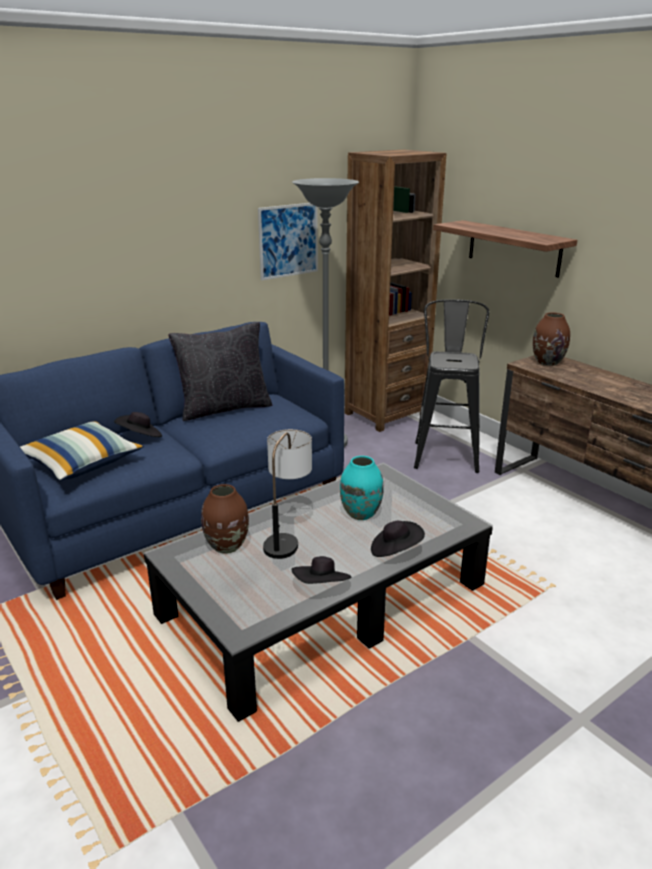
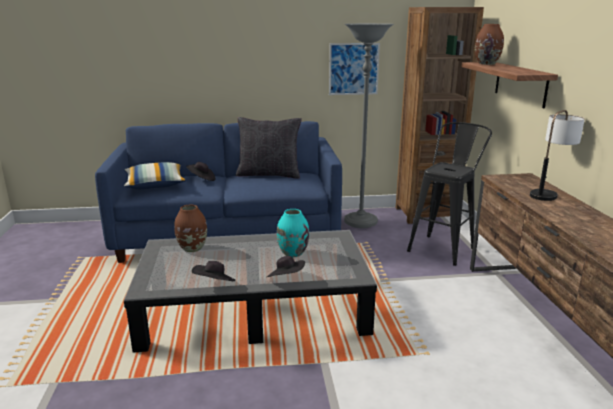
camera: 30 degrees right, 5 degrees down
(287, 537) = (231, 253): table lamp -> table lamp (549, 193)
(547, 362) = (519, 179): brown vase -> brown vase (487, 63)

